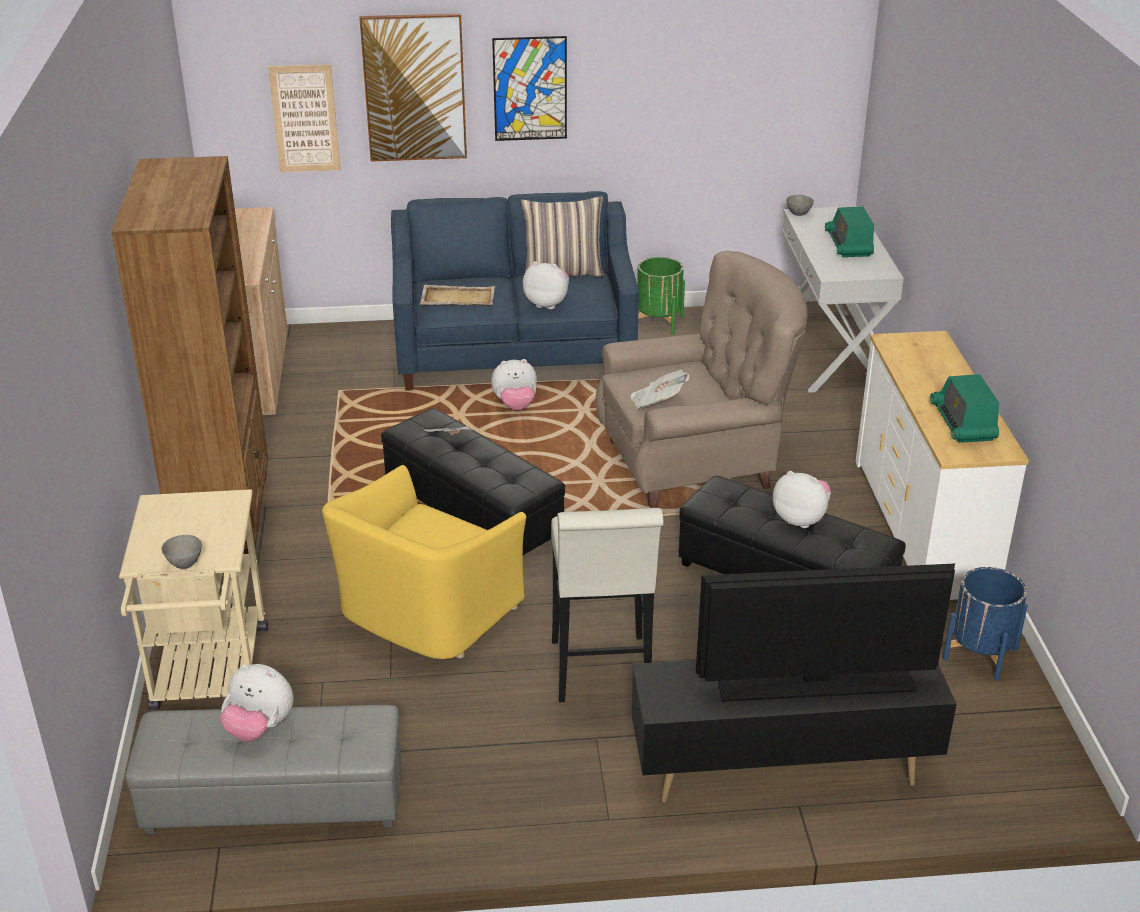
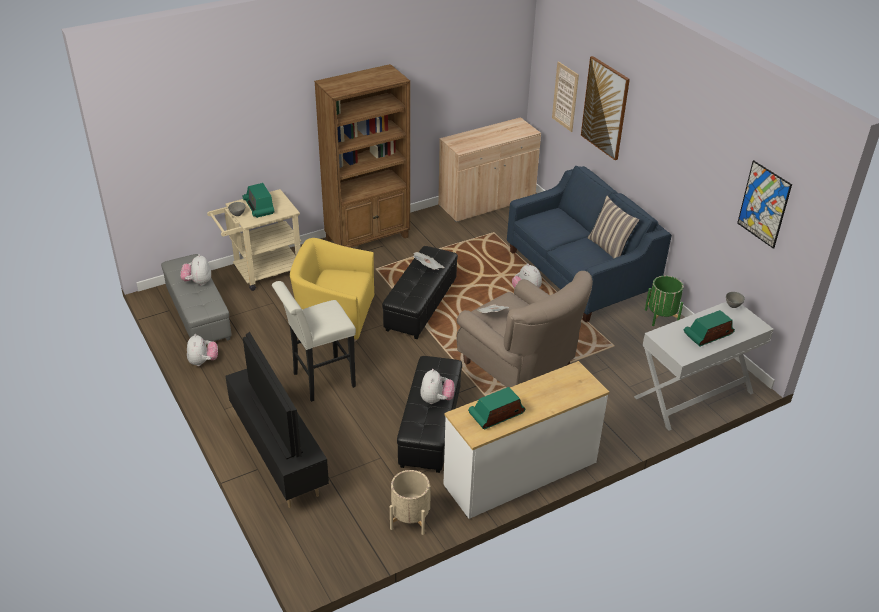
camera: 65 degrees right, 5 degrees up
(184, 533) = (259, 207): none -> radio
(457, 298) = (546, 223): beige tray -> none
(530, 88) = (649, 140): picture -> picture (764, 204)
(547, 303) = (569, 253): plush toy -> plush toy (203, 361)
(980, 654) = (410, 518): blue planter -> beige planter

